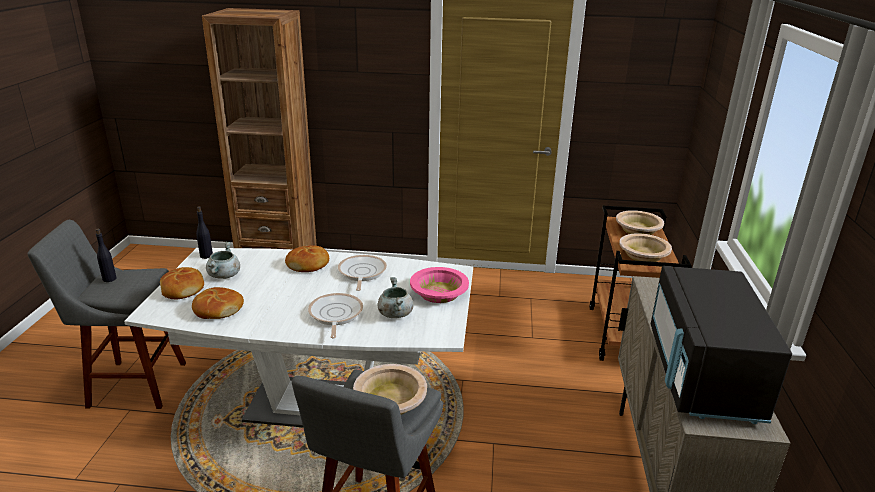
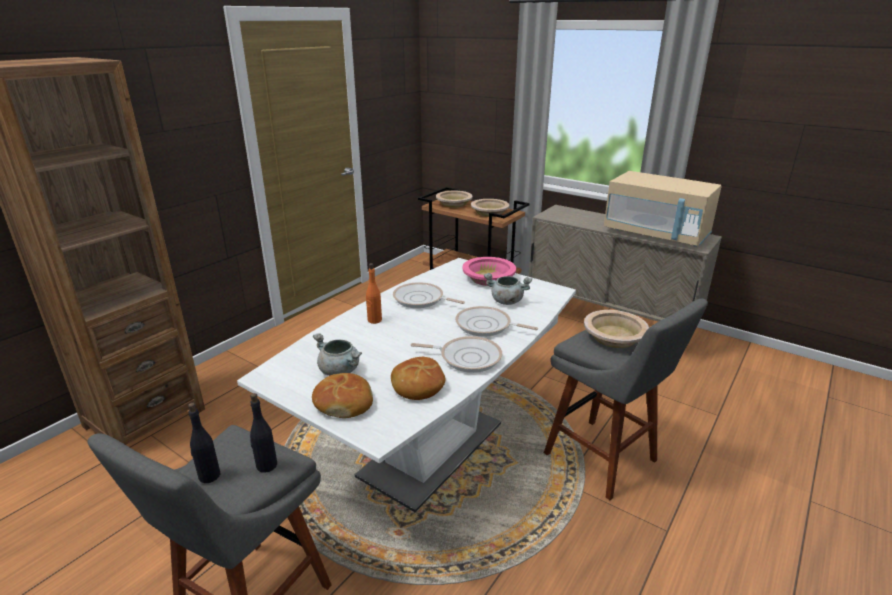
camera: 60 degrees left, 0 degrees up
(206, 255) = (272, 376): black bottle -> black bottle (266, 465)
(272, 319) = (467, 357): none -> frying pan
(308, 265) = (374, 320): bread -> orange bottle
(701, 375) = (656, 234): black microwave -> beige microwave

